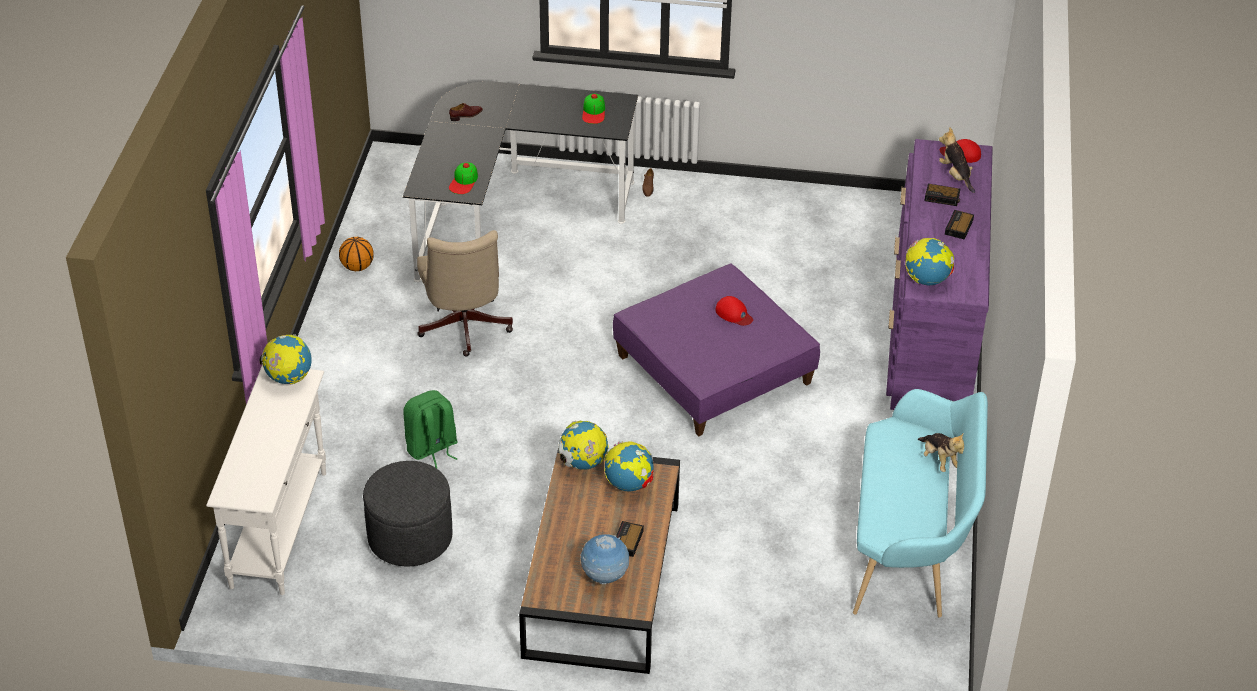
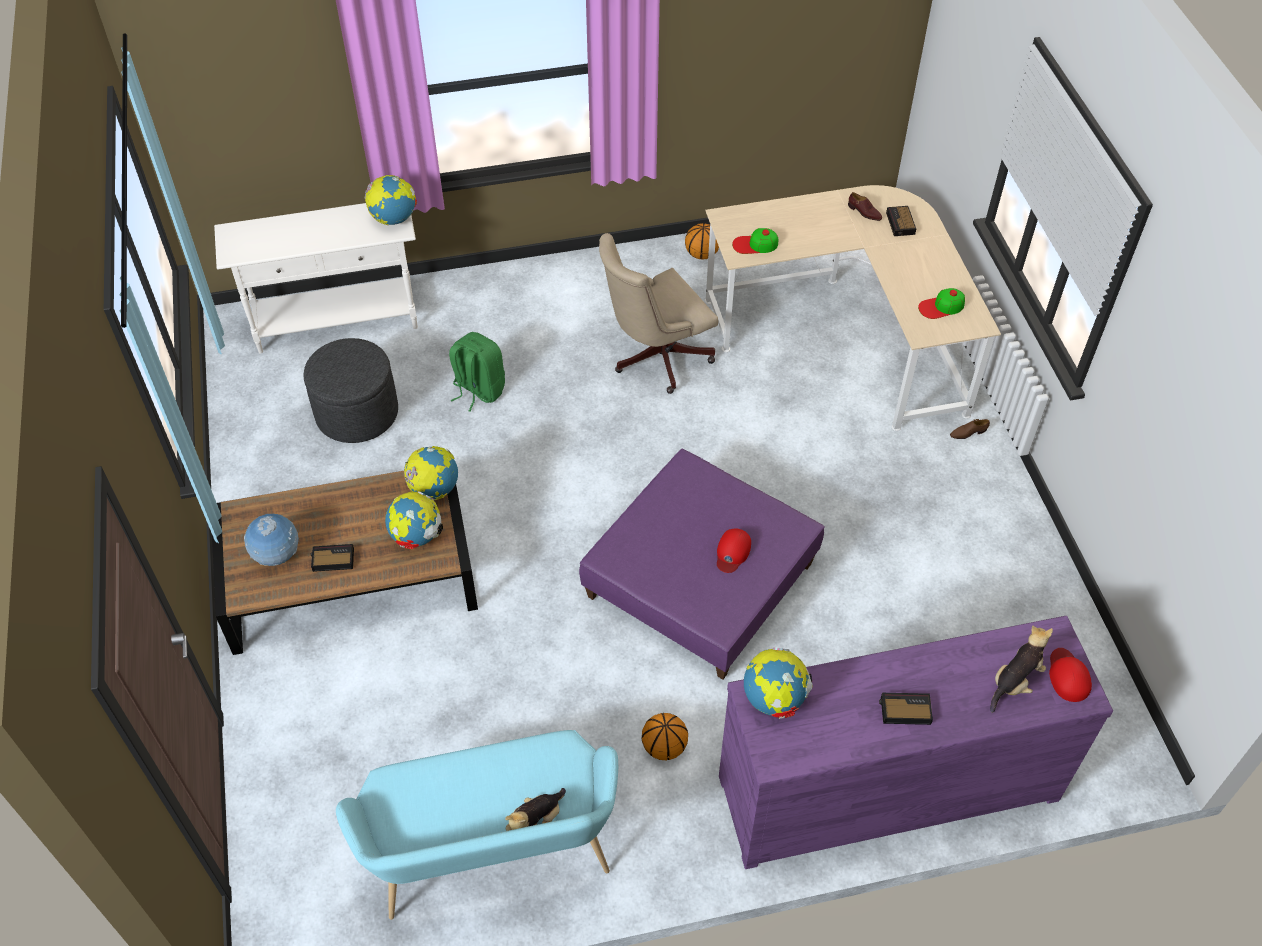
camera: 70 degrees right, 10 degrees up
(509, 214) = (847, 335): black desk -> beige desk
(855, 430) = (664, 747): none -> basketball
(942, 197) = (958, 677): alarm clock -> alarm clock (900, 224)

